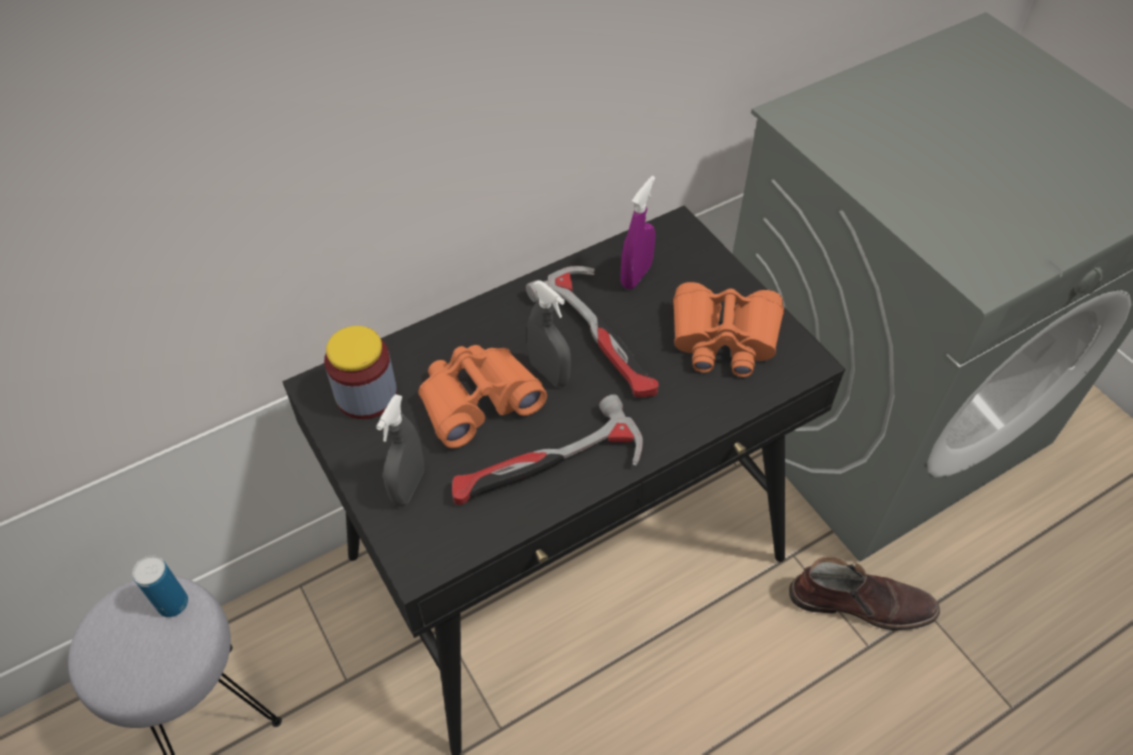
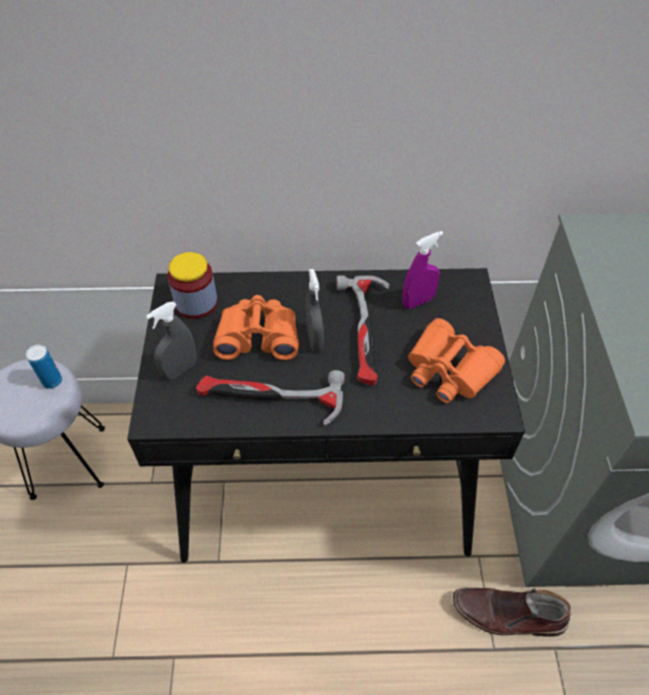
camera: 30 degrees right, 0 degrees up
(860, 602) = (507, 615): brown boot -> brown boot turned 150 degrees clockwise

